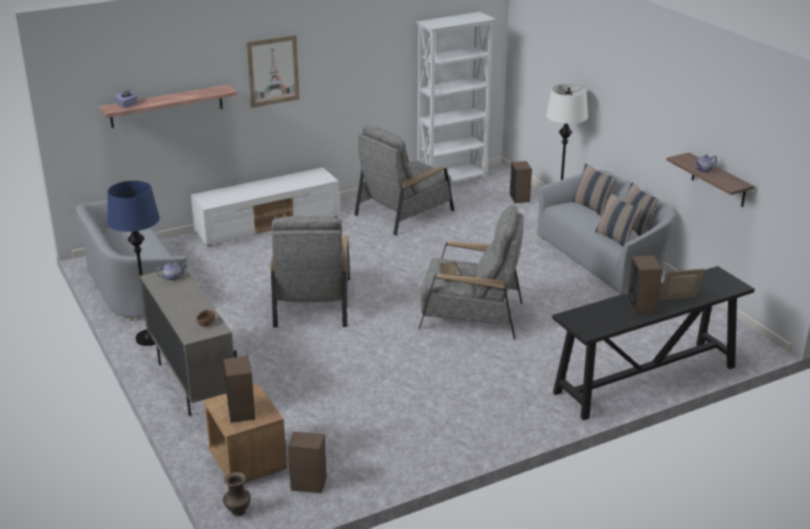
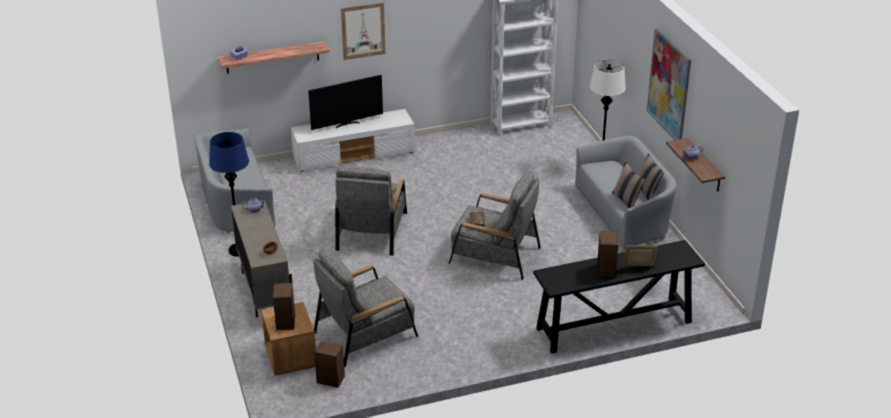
camera: 10 degrees right, 5 degrees up
(237, 512) = (275, 394): brown vase -> none
(258, 187) = (347, 124): none -> television
(404, 213) = (470, 153): grey armchair -> grey armchair (365, 333)
(519, 198) = (574, 147): speaker -> none
(592, 207) = (619, 169): pillow -> none
(656, 96) = (669, 86): none -> picture

